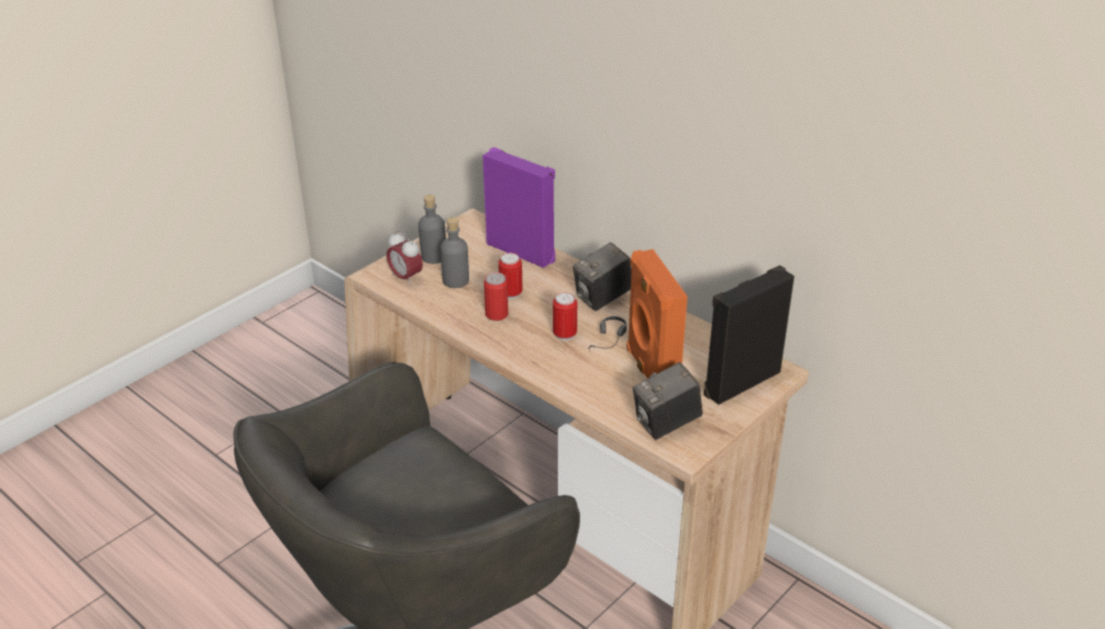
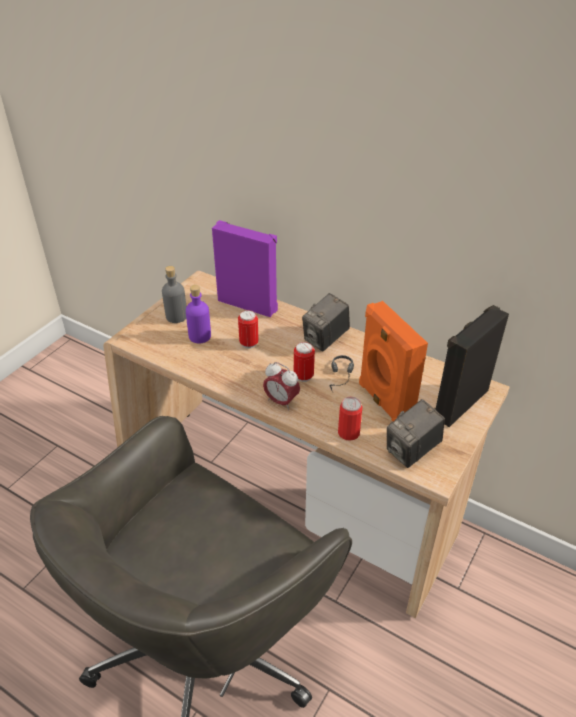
camera: 10 degrees left, 5 degrees up
(406, 278) = (157, 338): alarm clock -> alarm clock (281, 402)
(456, 280) = (200, 336): grey bottle -> purple bottle
(496, 314) = (241, 364): can -> can (348, 433)

